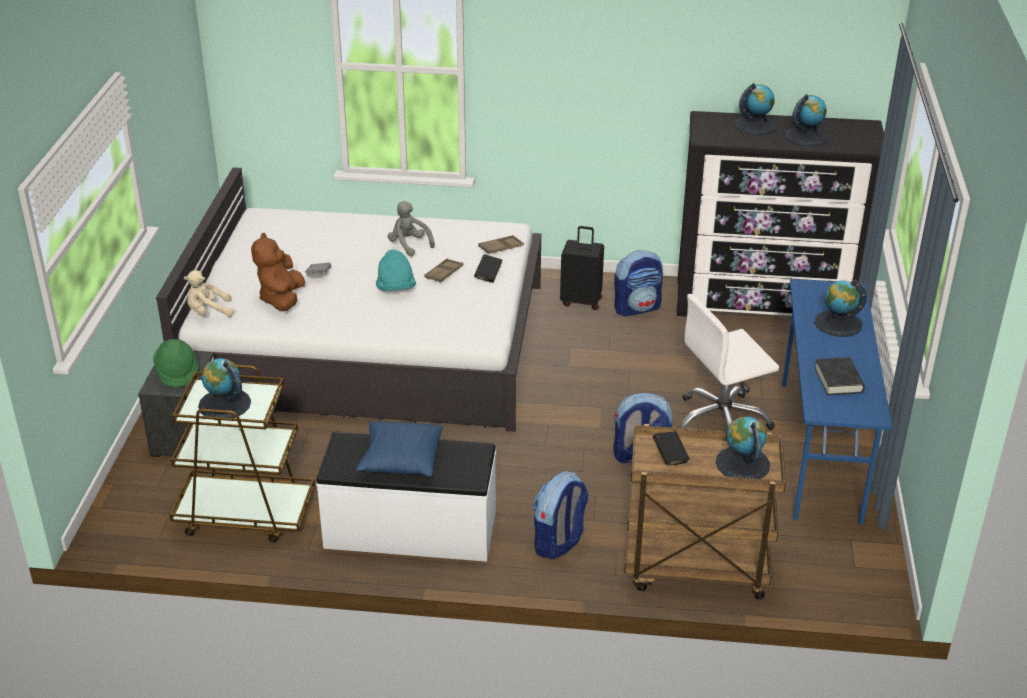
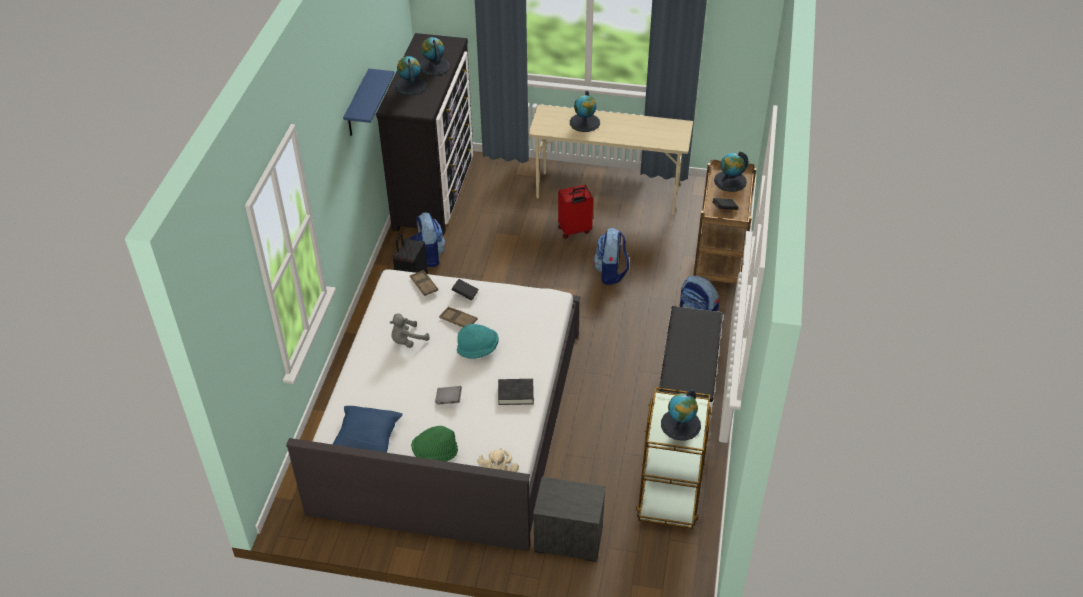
camera: 85 degrees left, 10 degrees up
(177, 372) = (570, 498): green hat -> green hat (435, 453)
(282, 299) = (484, 423): brown plush toy -> none
(400, 459) = (691, 353): blue pillow -> blue pillow (367, 438)
(646, 65) = (357, 105): none -> blue shelf
(721, 421) = (574, 231): white office chair -> red suitcase
(820, 451) = (608, 192): blue desk -> beige desk
(838, 380) = (647, 132): black book -> black book (516, 394)

